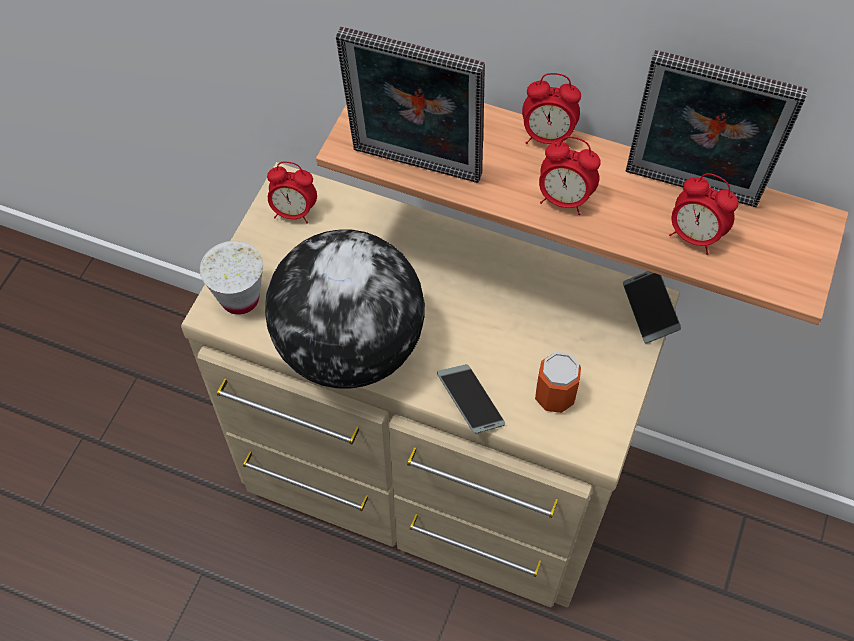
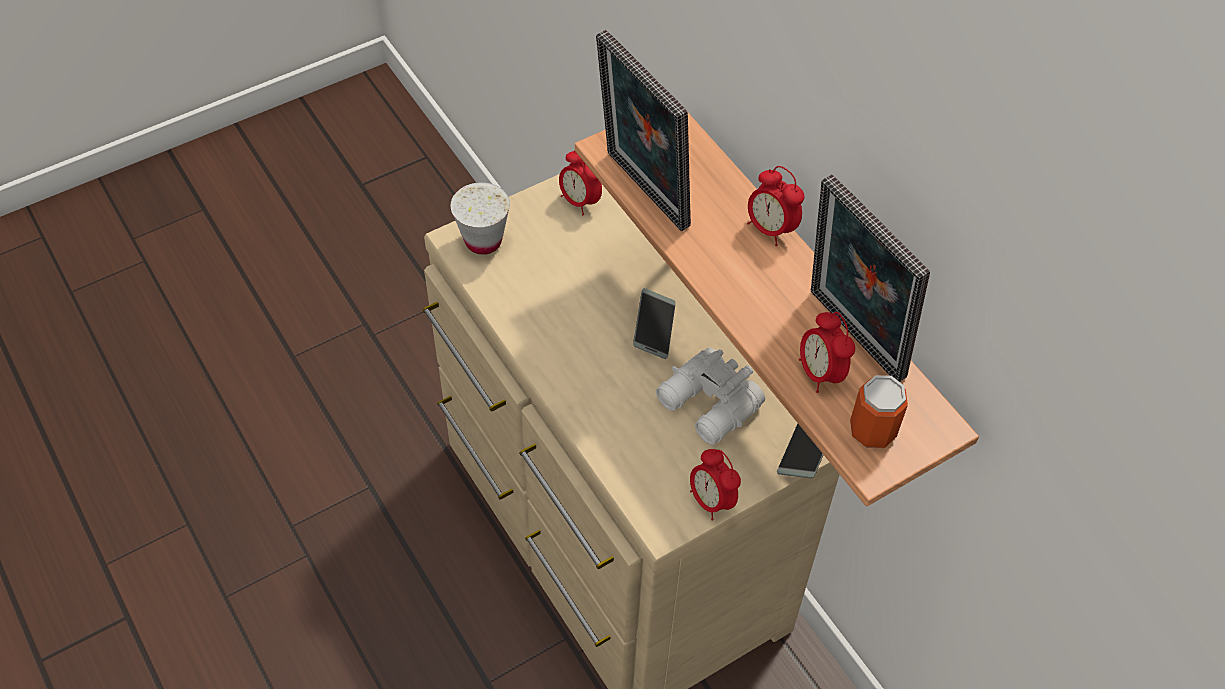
camera: 35 degrees right, 5 degrees down
(350, 346) = (534, 326): globe -> none
(470, 402) = (590, 426): phone -> phone (654, 328)
(548, 322) = (708, 406): none -> white binoculars
(554, 396) = (662, 465): can -> can (872, 431)
(564, 199) = (738, 283): alarm clock -> alarm clock (711, 500)

